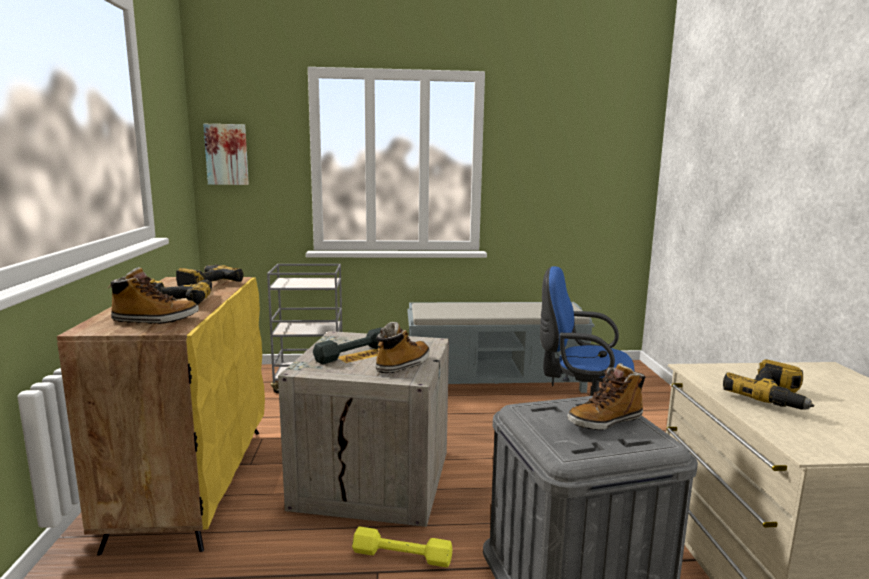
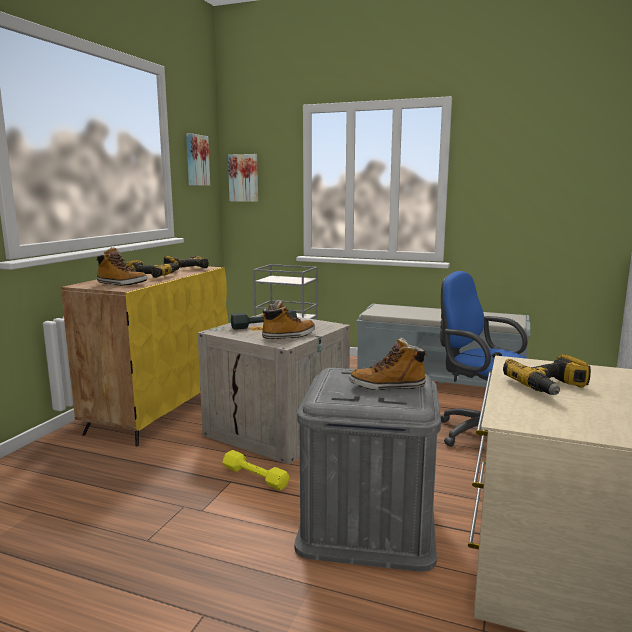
camera: 25 degrees right, 0 degrees up
(169, 131) = (196, 160): none -> picture

